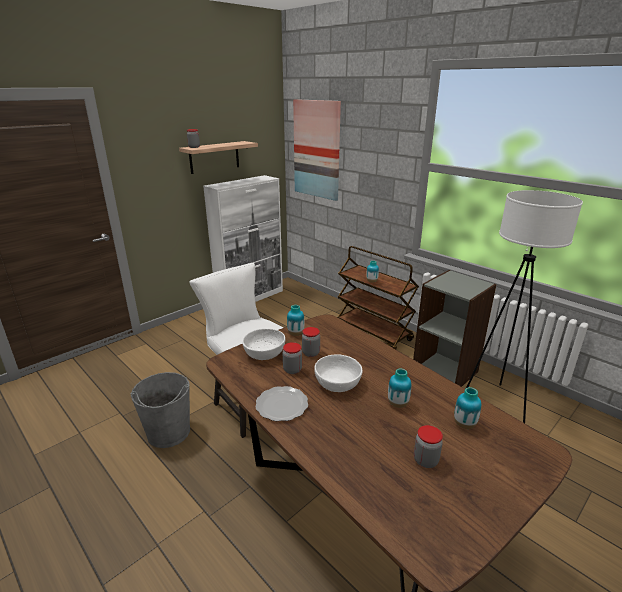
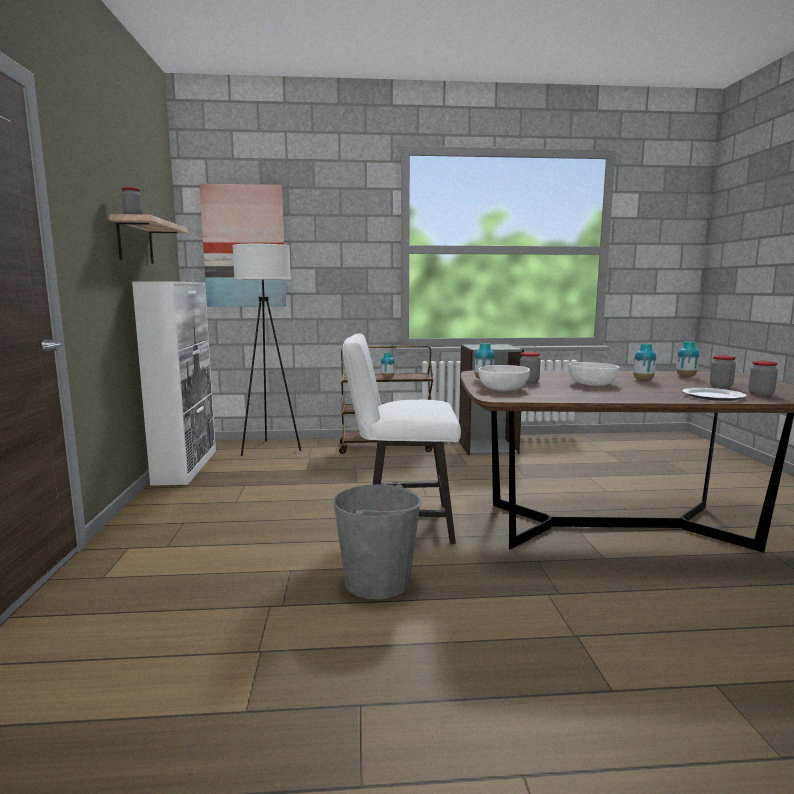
camera: 50 degrees left, 15 degrees down
(282, 405) = (606, 396): plate -> plate (712, 396)
(292, 370) = (550, 387): jar -> jar (761, 394)
(495, 403) = (549, 449): white floor lamp -> white floor lamp (270, 449)

